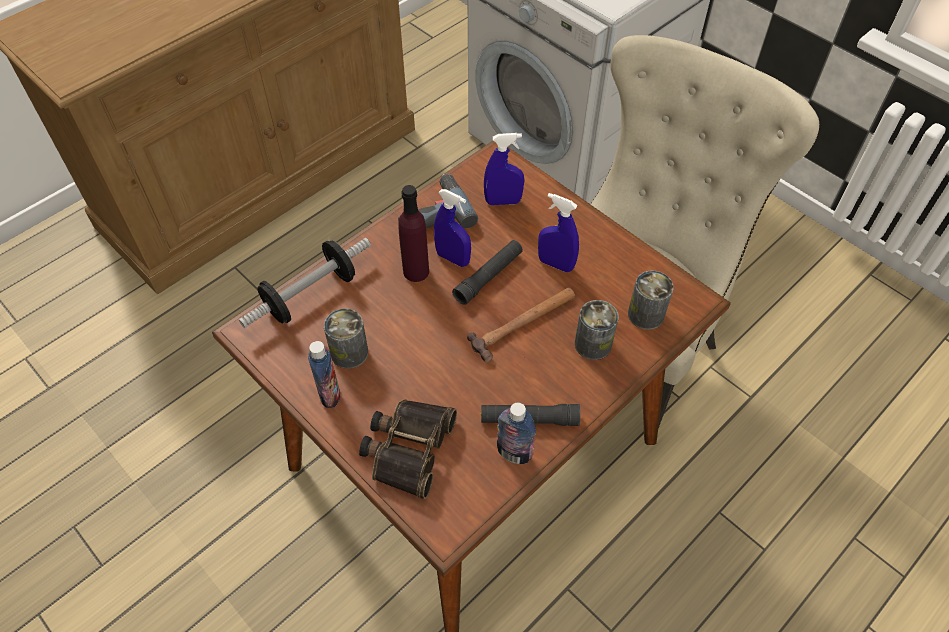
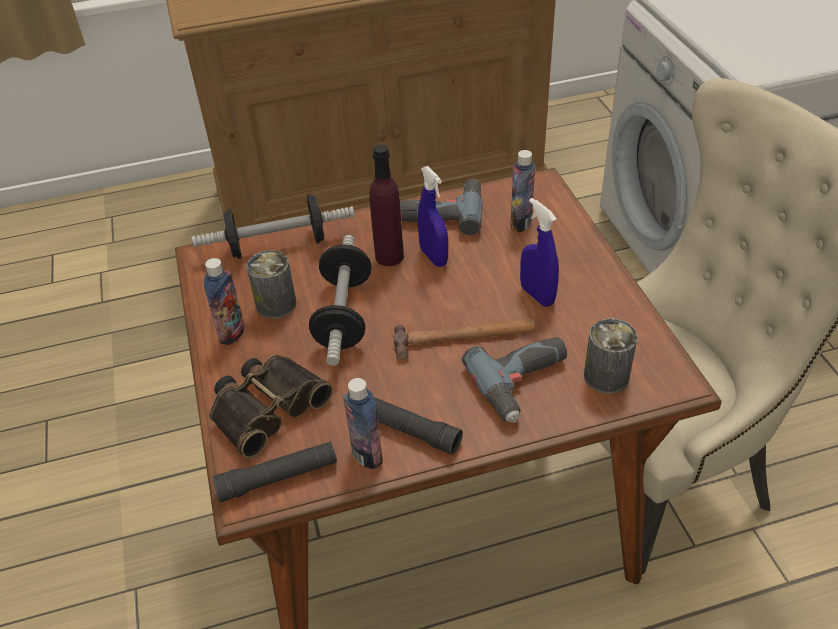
camera: 30 degrees right, 10 degrees down
(414, 340) = (344, 315): none -> dumbbell
(488, 276) = (458, 284): black flashlight -> black flashlight (278, 478)
(503, 201) = (521, 223): blue spray bottle -> bottle
(593, 344) = (525, 383): can -> power drill

